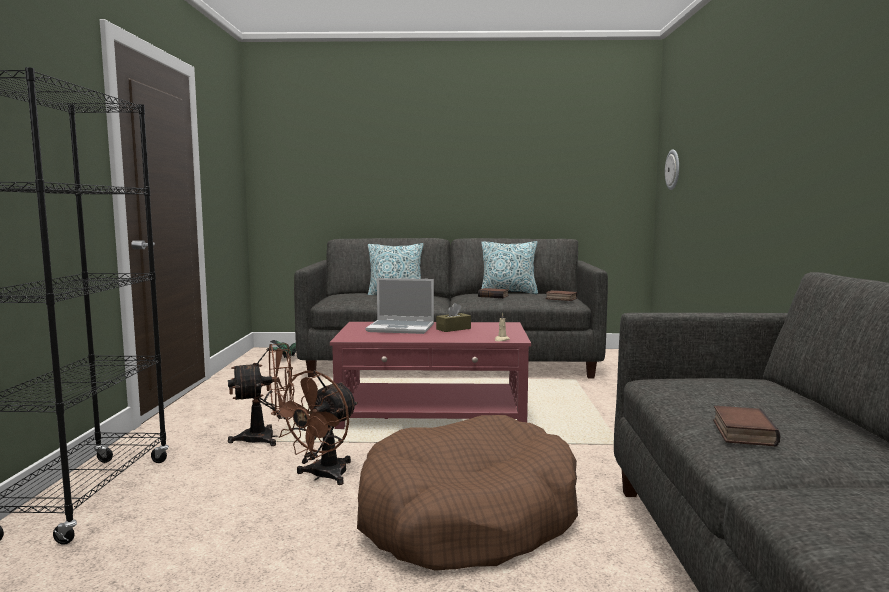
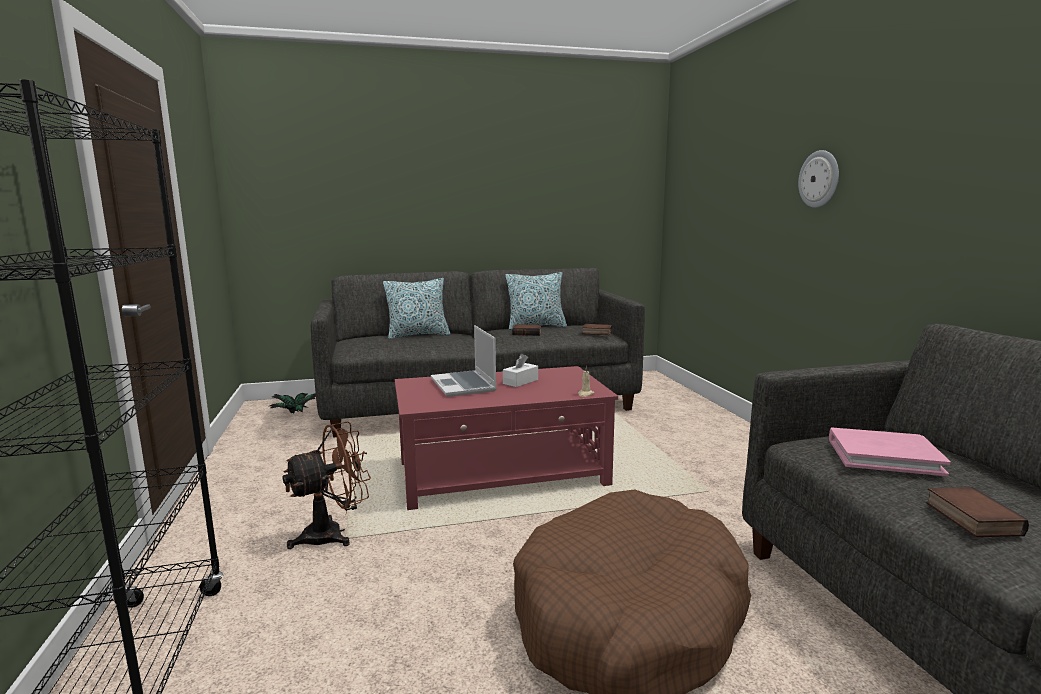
camera: 15 degrees left, 5 degrees up
(322, 476) = (432, 584): brown fan -> none
(402, 328) = (464, 385): laptop -> laptop turned 75 degrees clockwise
(453, 329) = (520, 381): brown tissue box -> white tissue box
(673, 169) = (689, 197): wall clock -> wall clock (819, 179)
(717, 389) = (883, 456): none -> pink book

